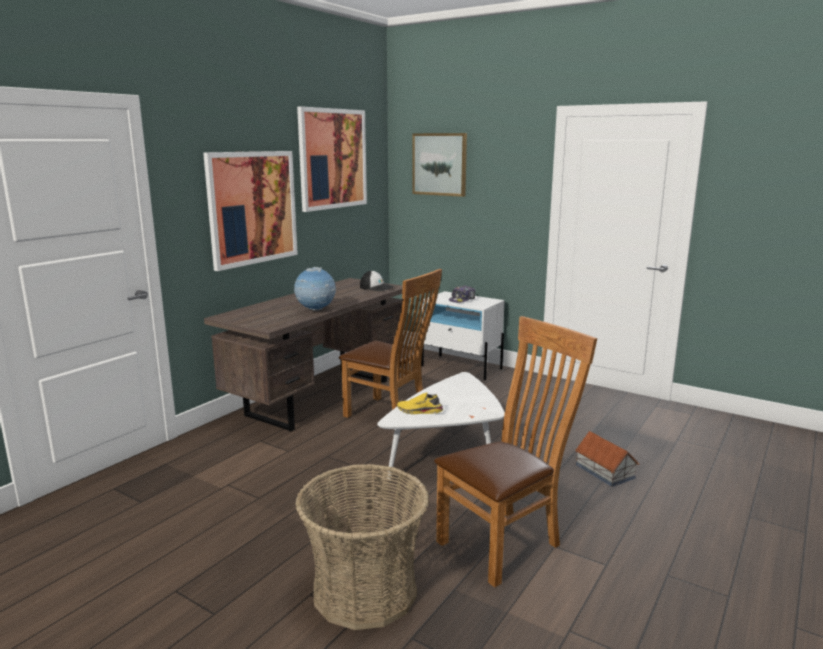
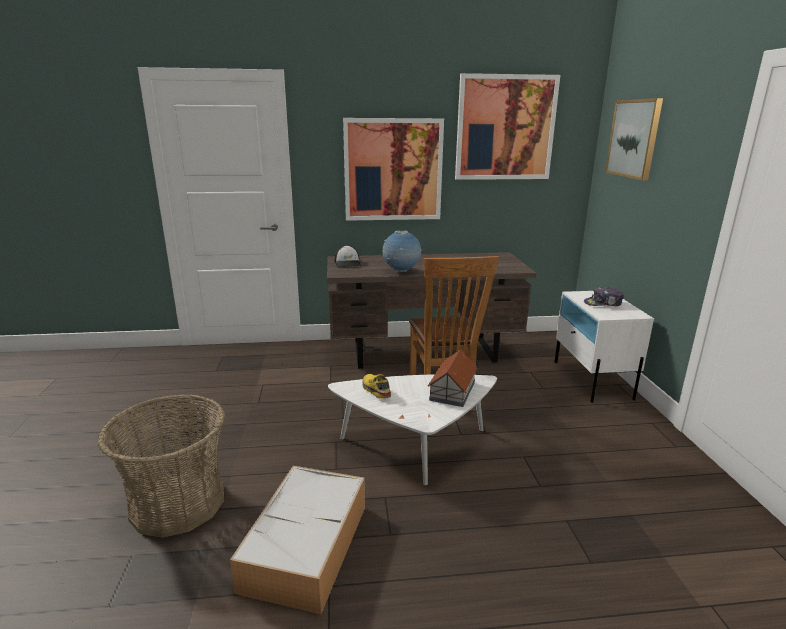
camera: 50 degrees right, 5 degrees up
(377, 287) = (504, 266): cap -> cap (348, 263)
(505, 542) = (306, 548): brown chair -> storage box
(604, 471) = (525, 564): toy house -> toy house (453, 390)

